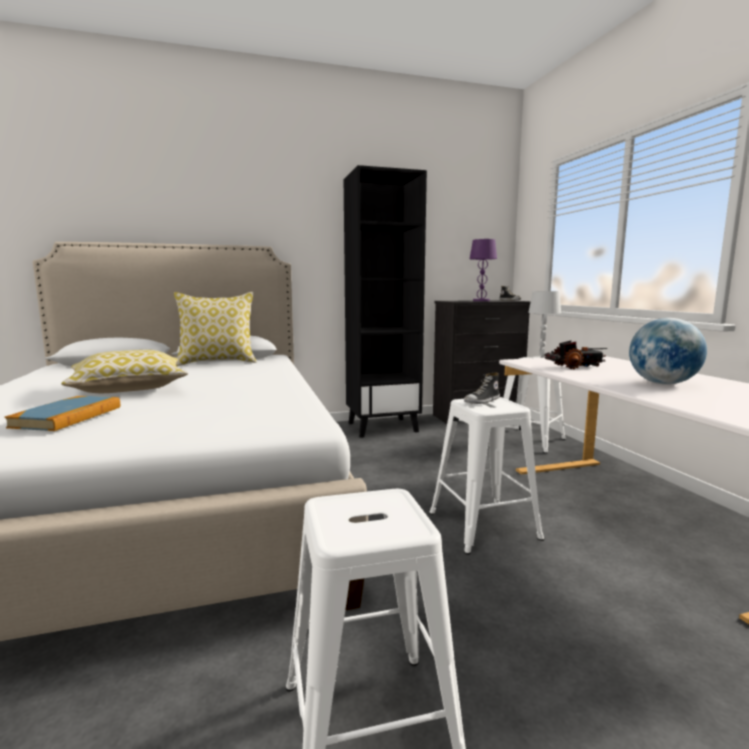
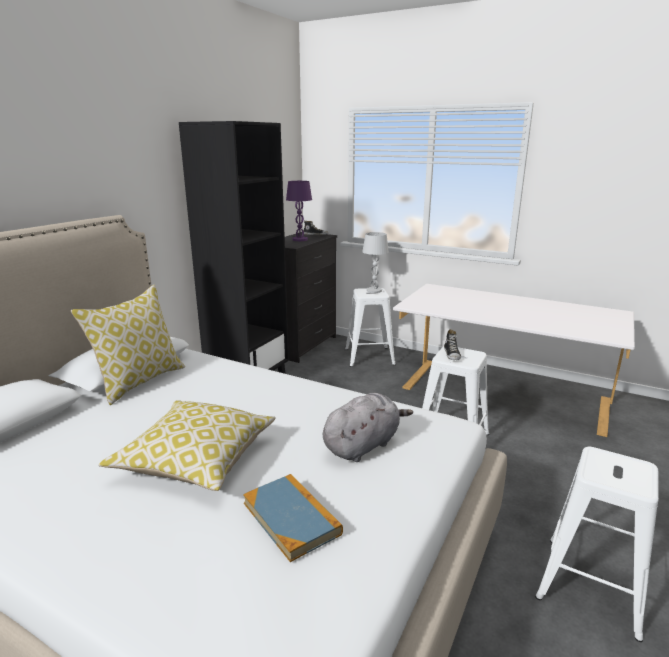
camera: 45 degrees left, 10 degrees up
(215, 411) = (363, 445): none -> grey plush toy
(575, 367) = (452, 304): toy truck -> none
(662, 383) = (523, 312): globe -> none

